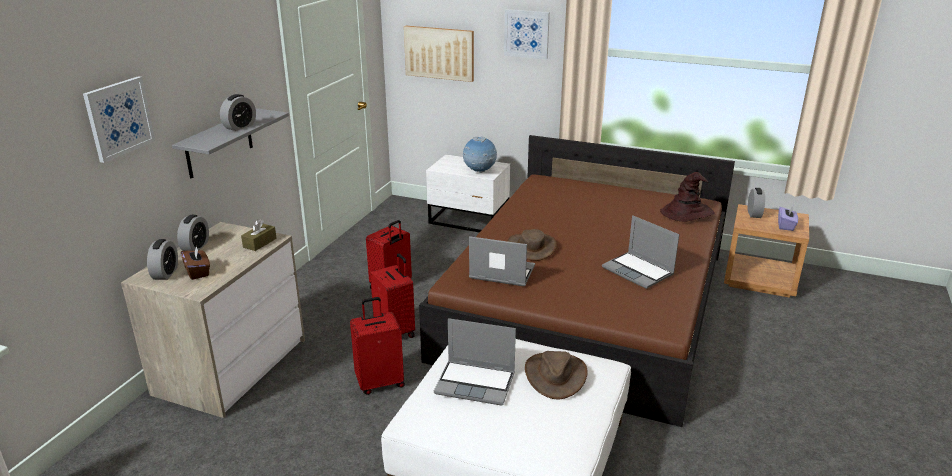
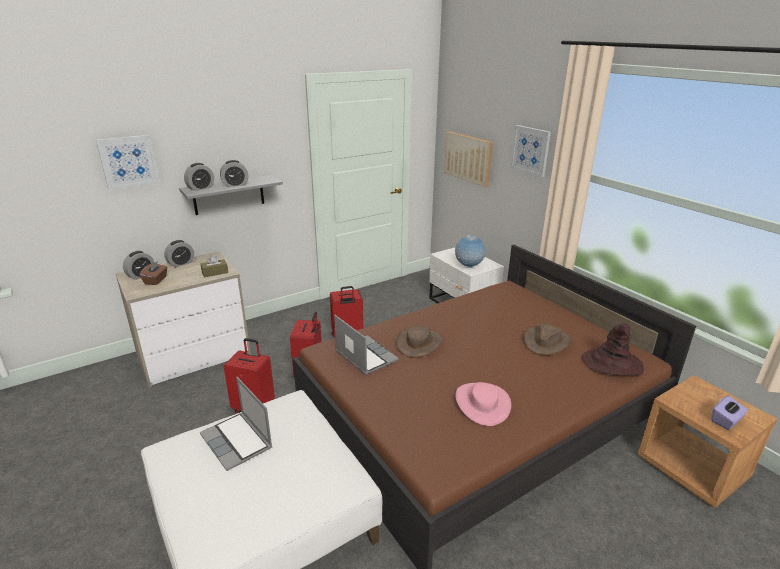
camera: 35 degrees right, 0 degrees up
(555, 375) = (299, 467): brown hat -> brown hat (546, 341)
(639, 271) = (482, 403): laptop -> pink hat
(754, 214) = (699, 392): alarm clock -> alarm clock (201, 188)

